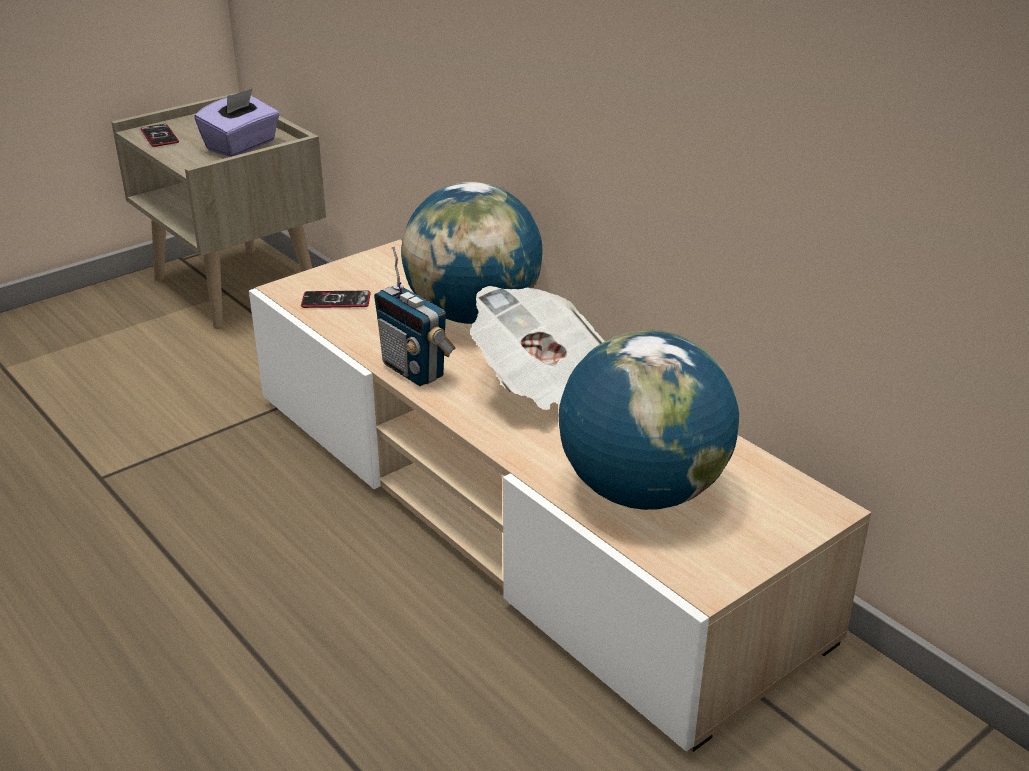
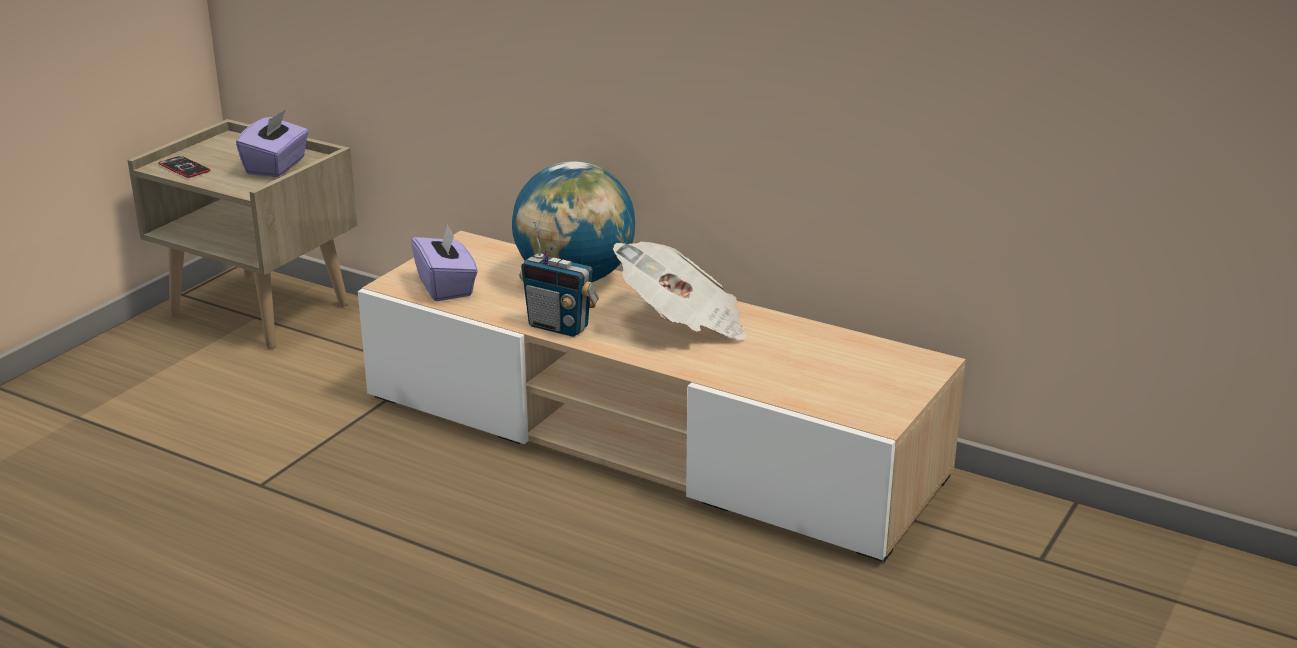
camera: 20 degrees left, 5 degrees down
(336, 301) = (446, 286): phone -> purple tissue box
(642, 490) = (798, 375): globe -> none

